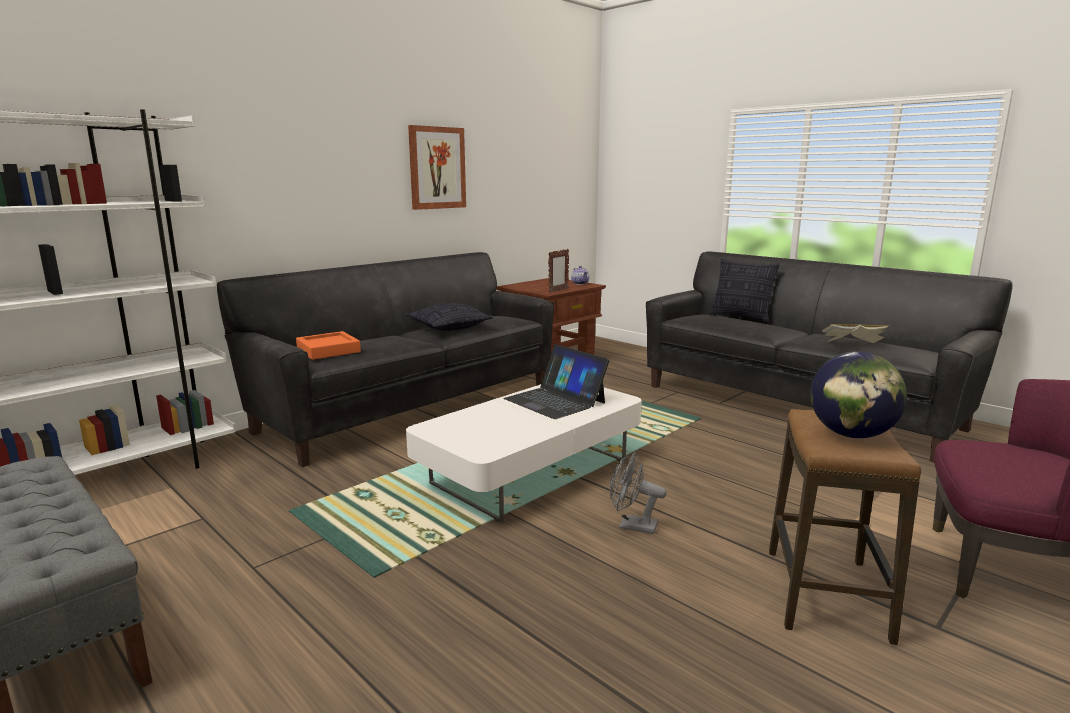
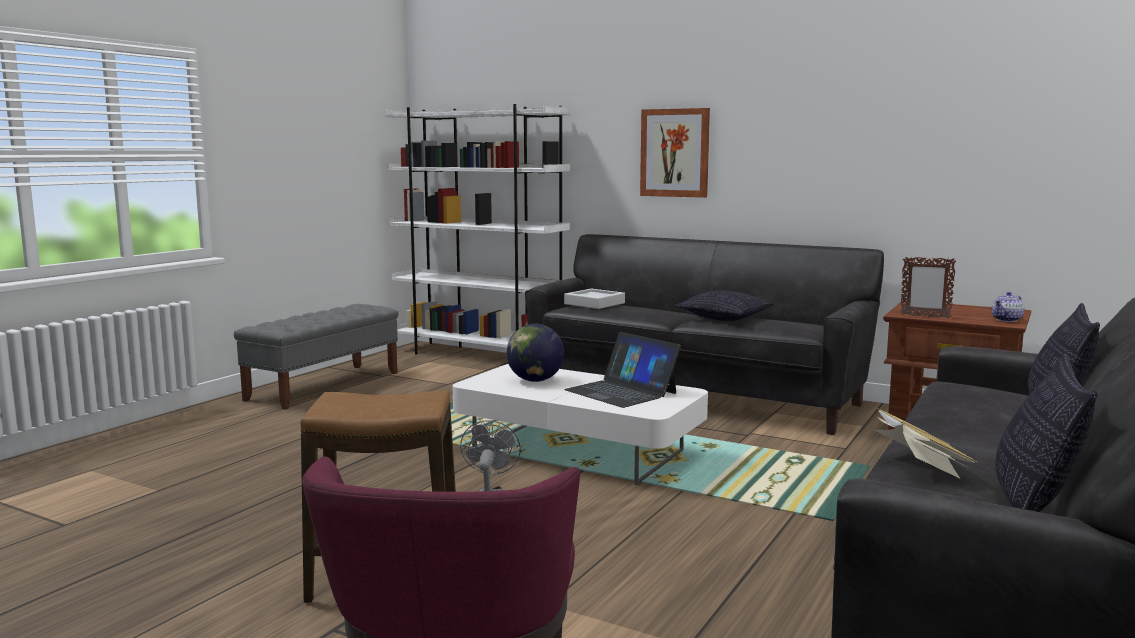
camera: 75 degrees right, 5 degrees down
(328, 350) = (594, 303): orange tray -> grey tray
(437, 168) = (825, 141): picture -> picture (675, 153)
(555, 400) = (621, 391): laptop -> laptop turned 75 degrees counterclockwise
(851, 435) = (377, 404): globe -> globe (535, 380)
(899, 343) = (1032, 508): none -> pillow

